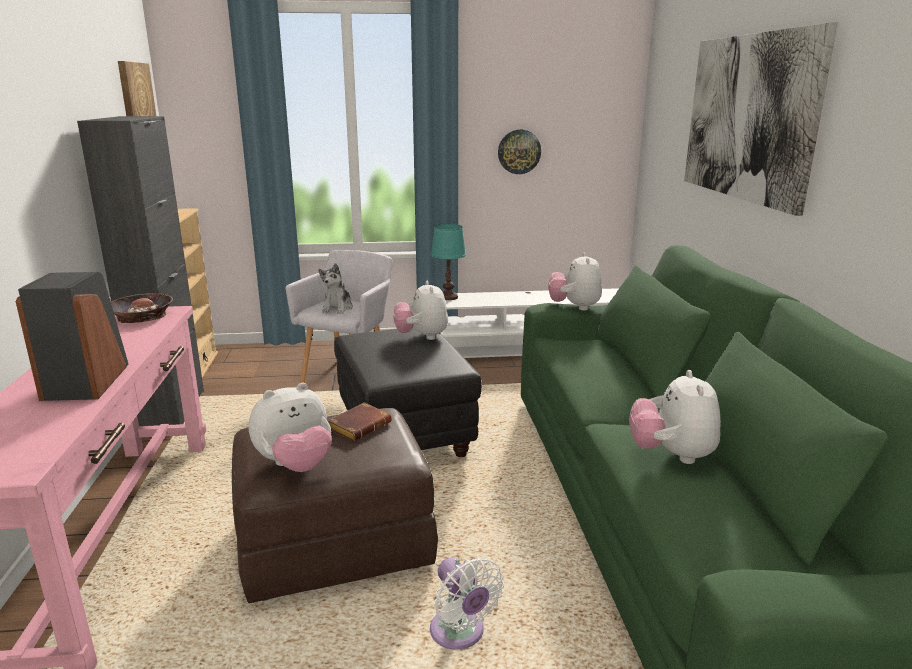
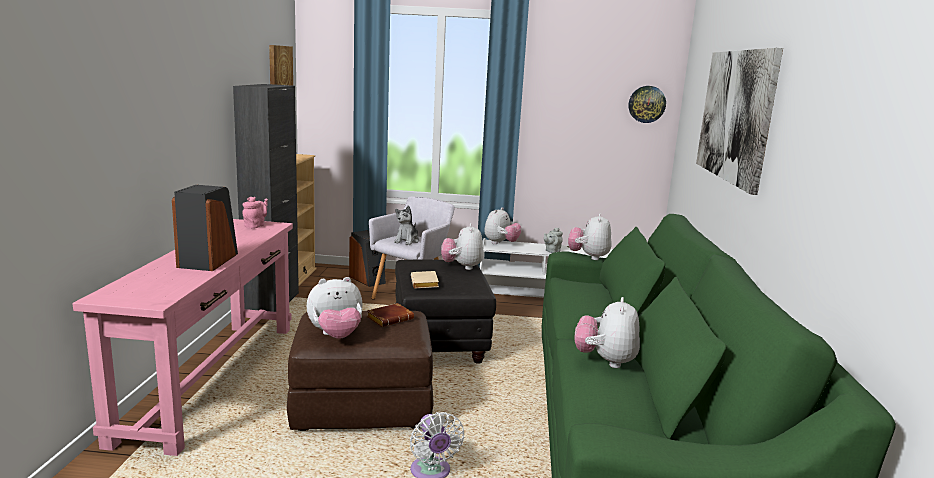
camera: 10 degrees right, 5 degrees down
(141, 315) = (255, 225): bowl -> pink teapot
(288, 359) = (368, 279): none -> speaker
(387, 367) = (425, 283): none -> beige book
(448, 297) = (501, 243): turquoise table lamp -> plush toy
(511, 300) = (551, 251): none -> grey teapot
(519, 151) = (571, 130): wall clock -> wall clock (646, 104)

